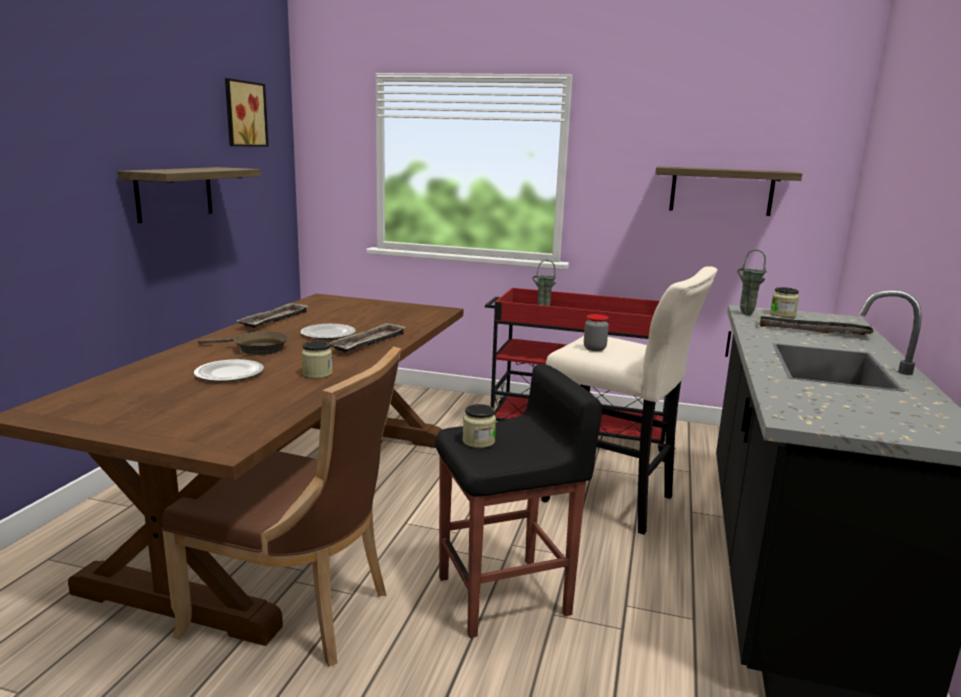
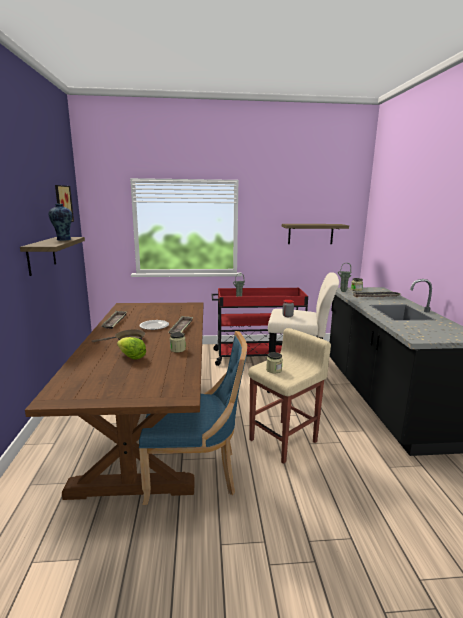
camera: 20 degrees left, 0 degrees up
(212, 169) = (63, 239): none -> vase
(229, 374) = (132, 357): plate -> lettuce
(297, 611) = (195, 473): brown chair -> blue chair
(505, 595) = (284, 440): black stool -> beige stool

